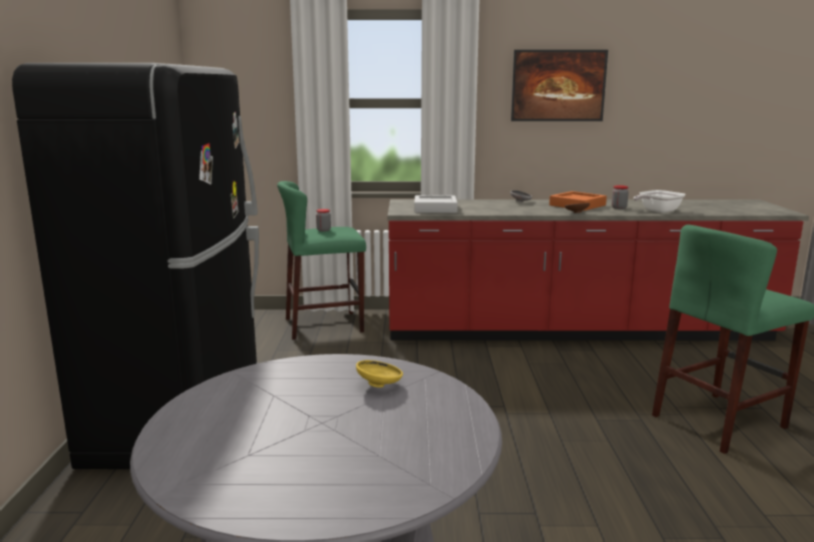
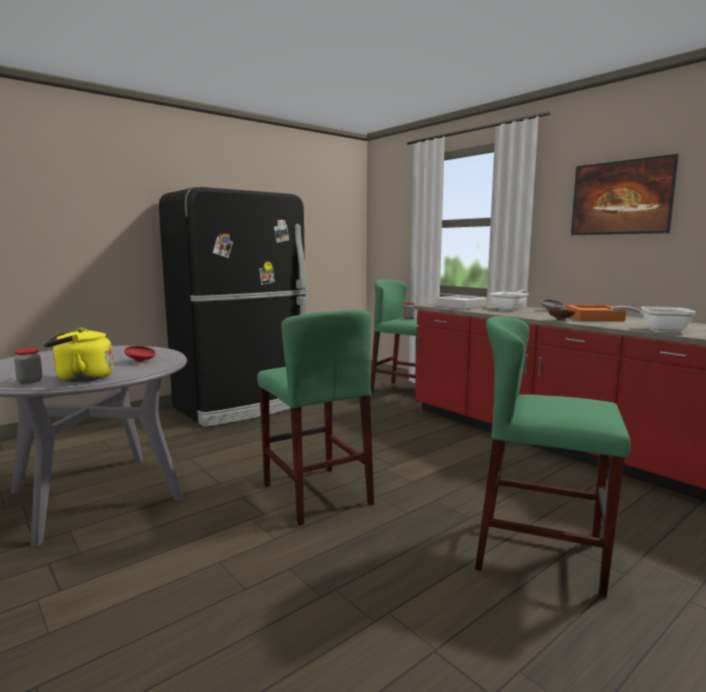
camera: 50 degrees right, 5 degrees down
(380, 385) = (141, 361): yellow bowl -> red bowl
(443, 437) = (81, 378): none -> yellow kettle
(483, 204) = (511, 308): none -> frying pan
(522, 467) = (316, 494): none -> green stool
(619, 208) = (628, 323): jar -> jar (30, 381)

